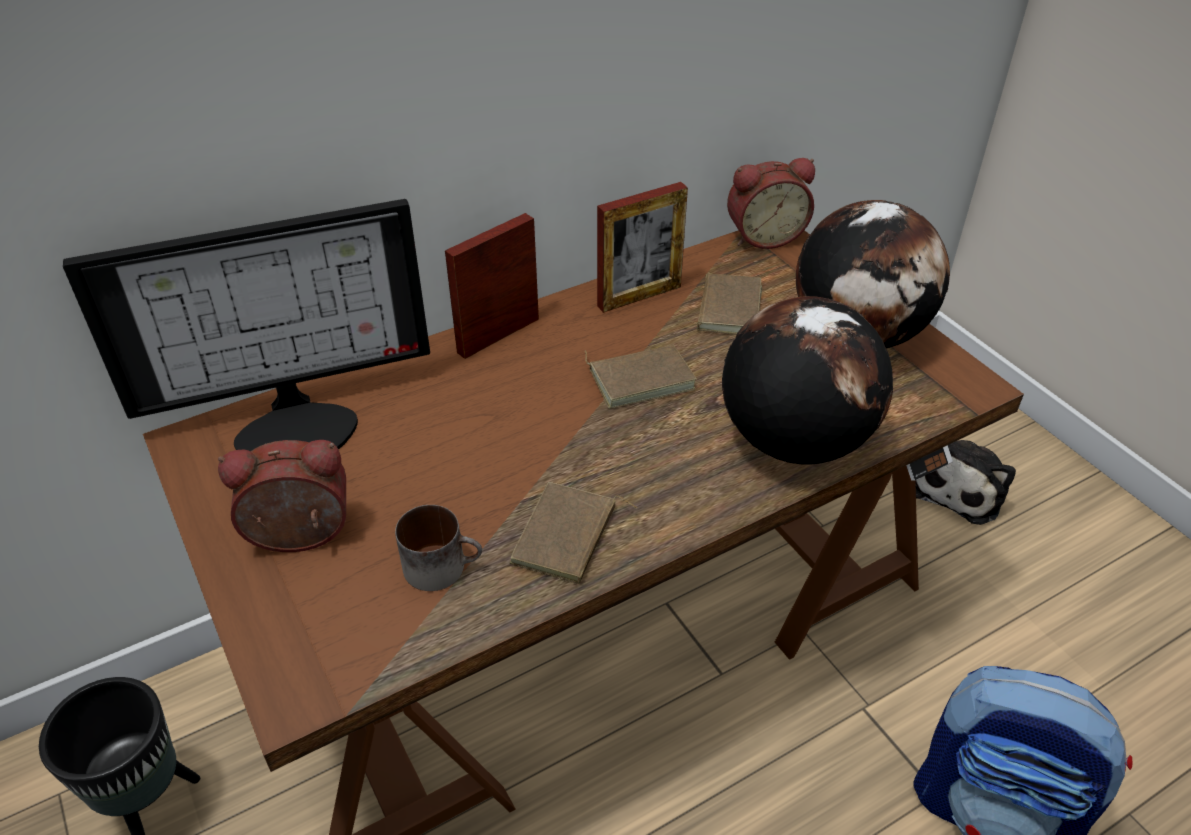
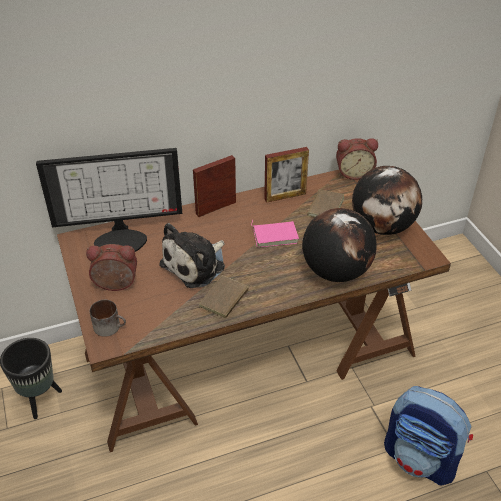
camera: 10 degrees right, 0 degrees up
(443, 565) = (171, 304): mug -> mug (110, 326)
(641, 378) = (275, 235): brown book -> pink book
(958, 487) = (452, 310): plush toy -> plush toy (196, 265)

